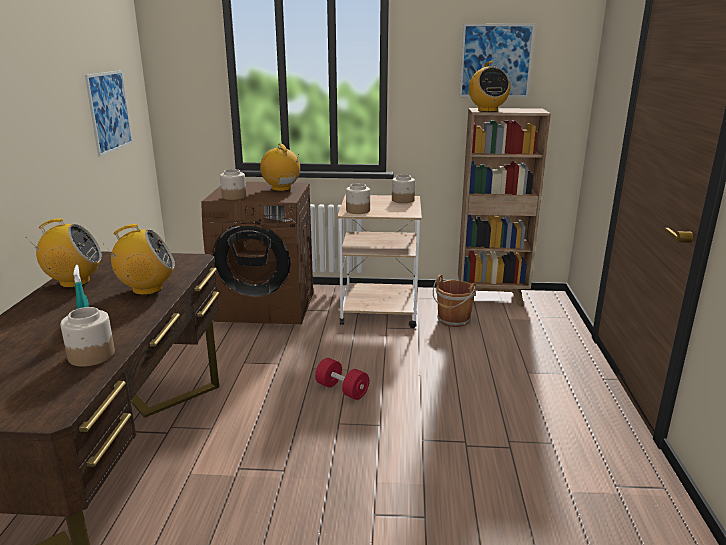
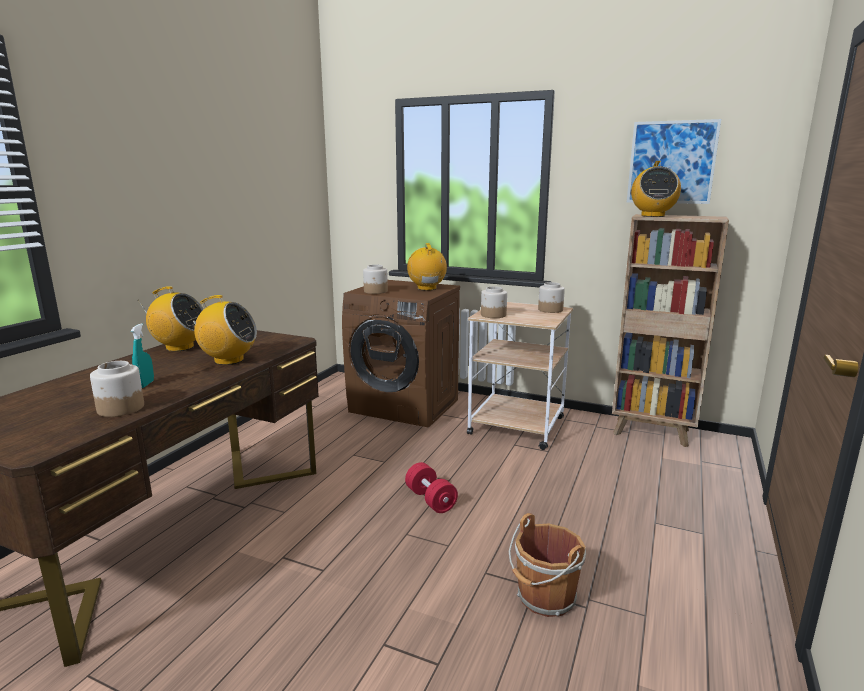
camera: 20 degrees right, 5 degrees down
(109, 111) = (279, 206): picture -> none
(453, 320) = (593, 449): brown bucket -> brown bucket (544, 598)

